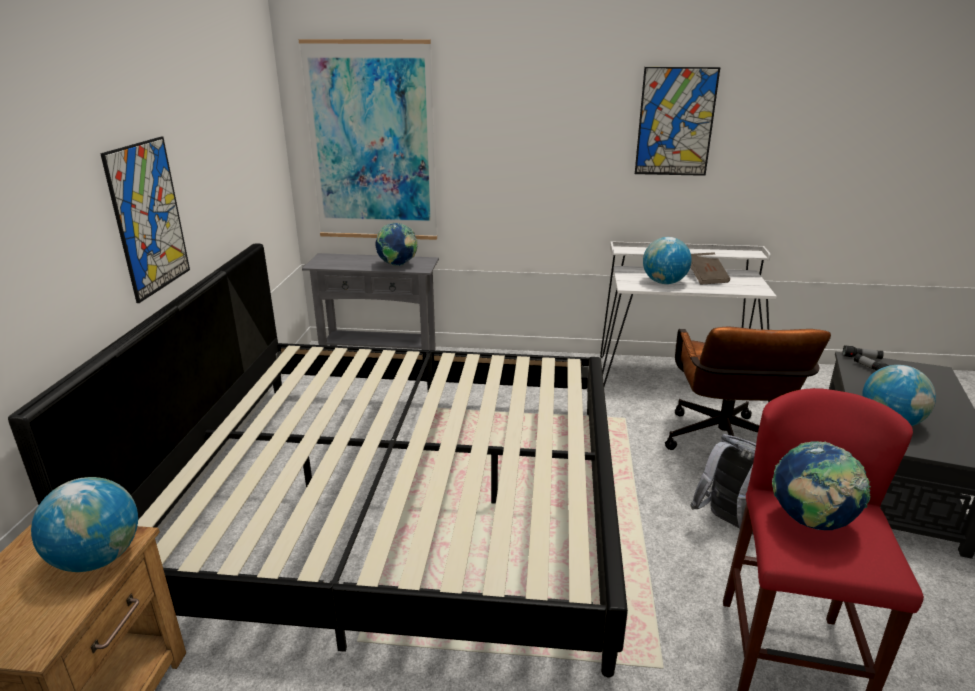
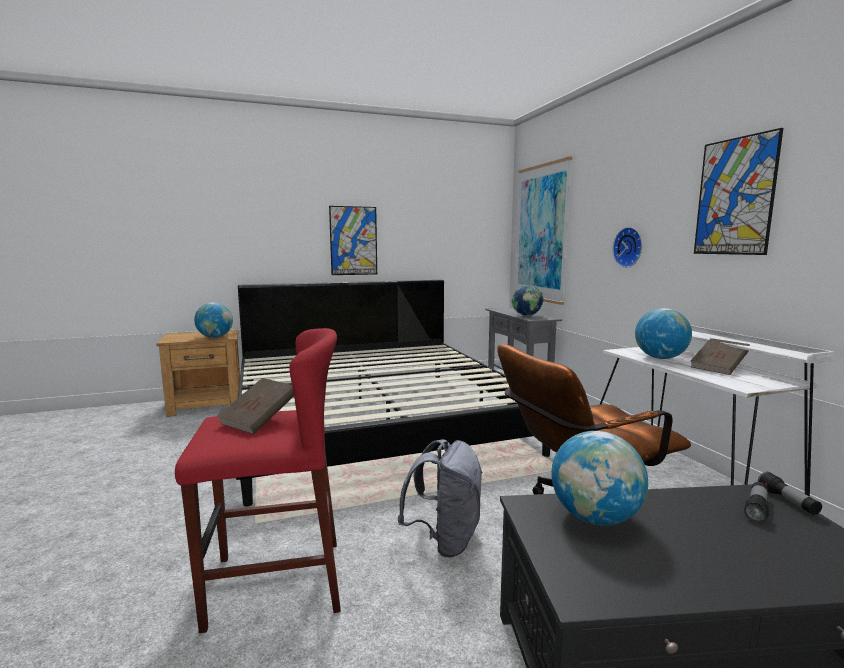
camera: 65 degrees right, 15 degrees down
(548, 166) = (629, 247): none -> wall clock
(810, 522) = (259, 421): globe -> brown book

